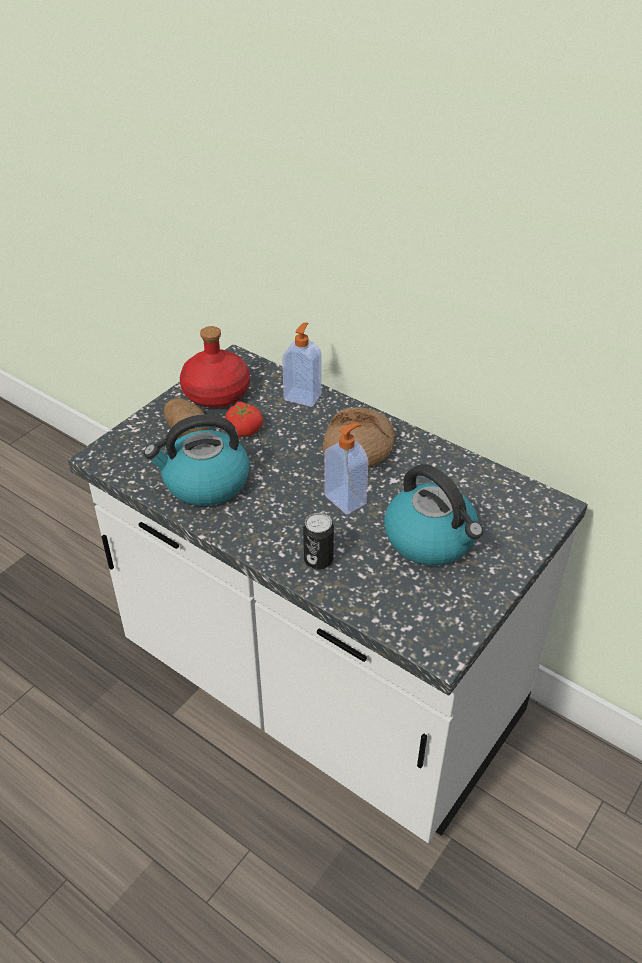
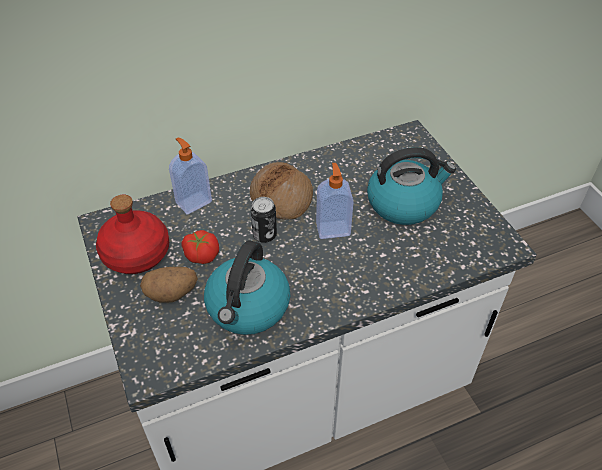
camera: 60 degrees left, 5 degrees up
(318, 560) = (386, 272): can -> can (264, 235)

